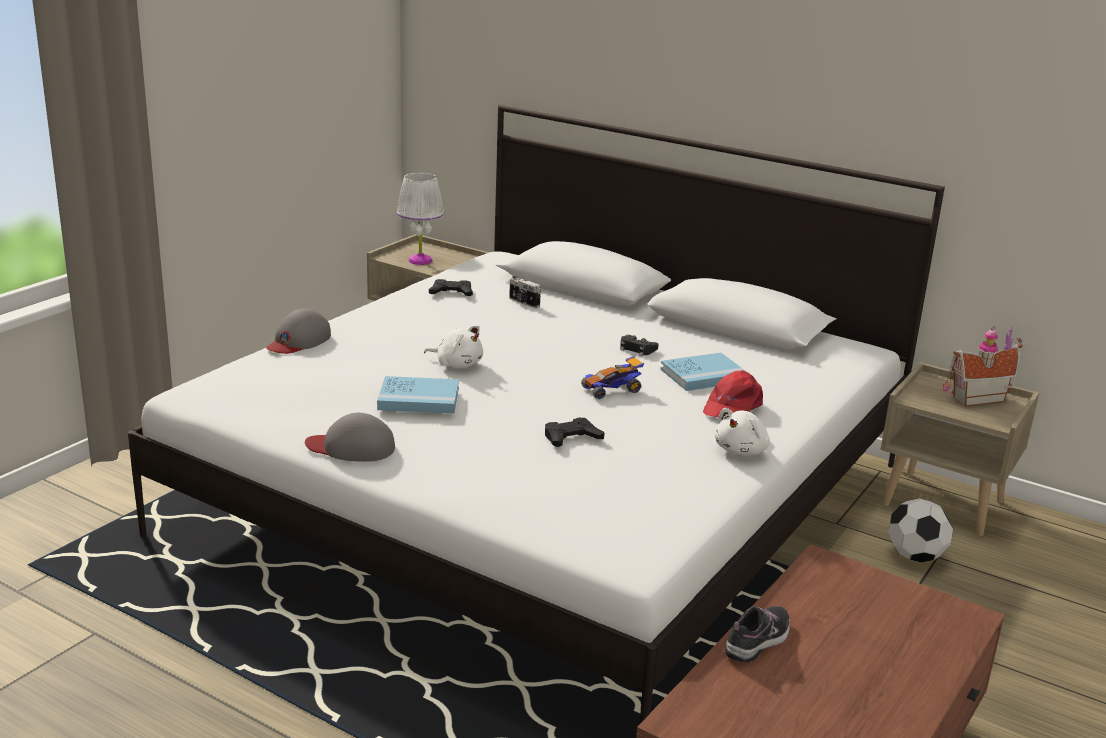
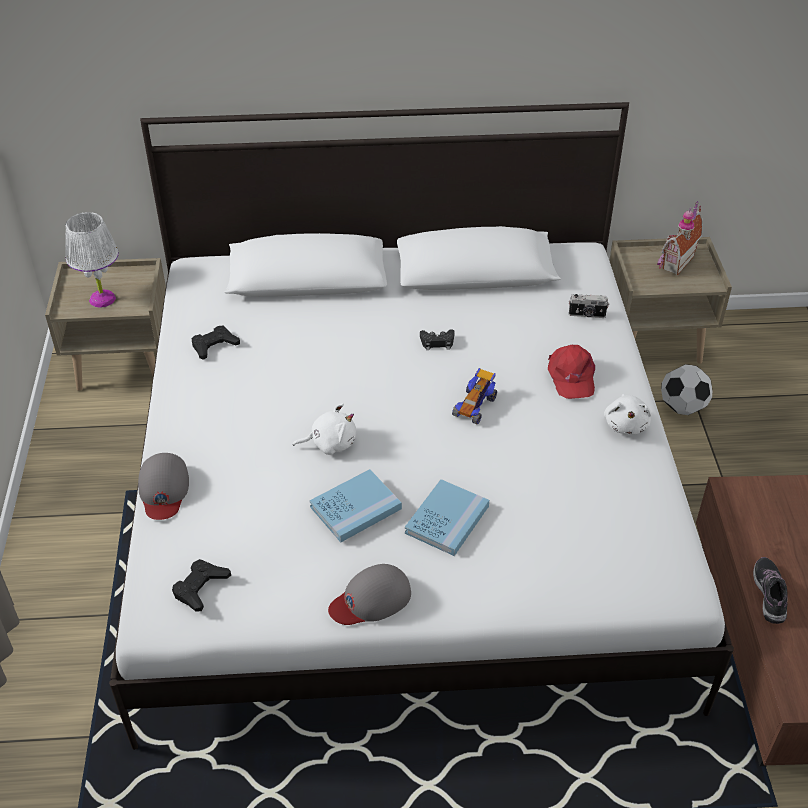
camera: 35 degrees left, 20 degrees up
(523, 302) = (288, 327): camera -> camera (587, 315)
(571, 438) = (508, 482): black game controller -> black game controller (200, 587)
(703, 375) = (515, 349): blue book -> blue book (447, 519)

